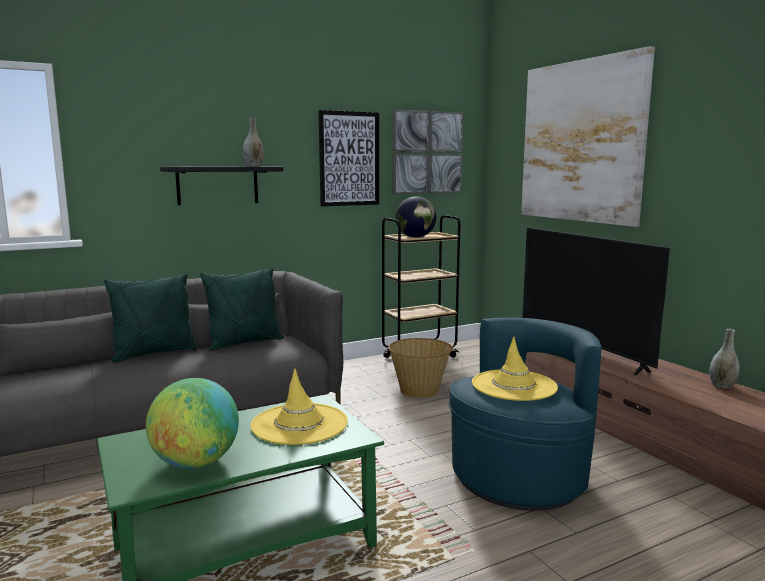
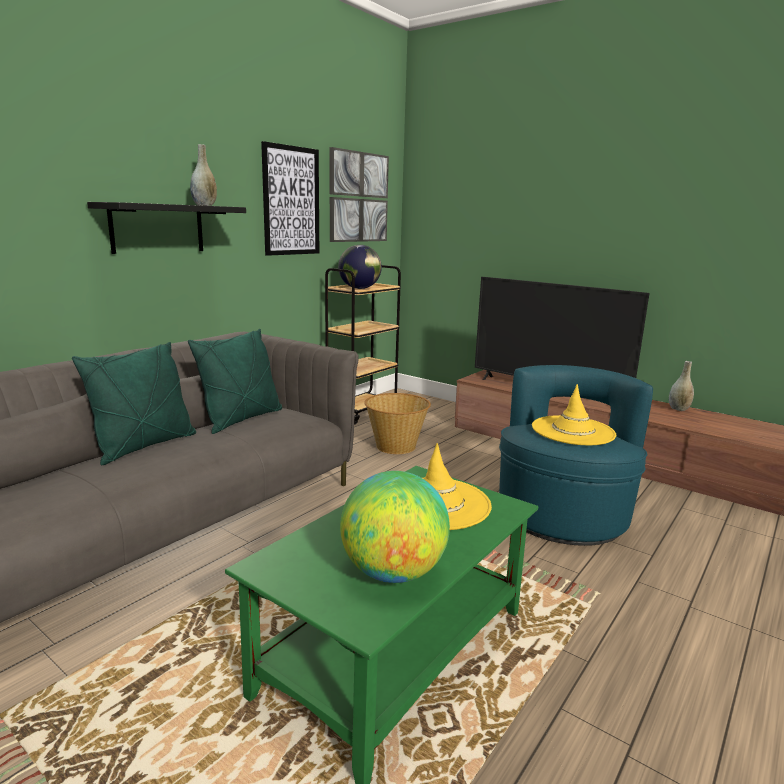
camera: 25 degrees left, 5 degrees up
(581, 142) = (524, 193): picture -> none

